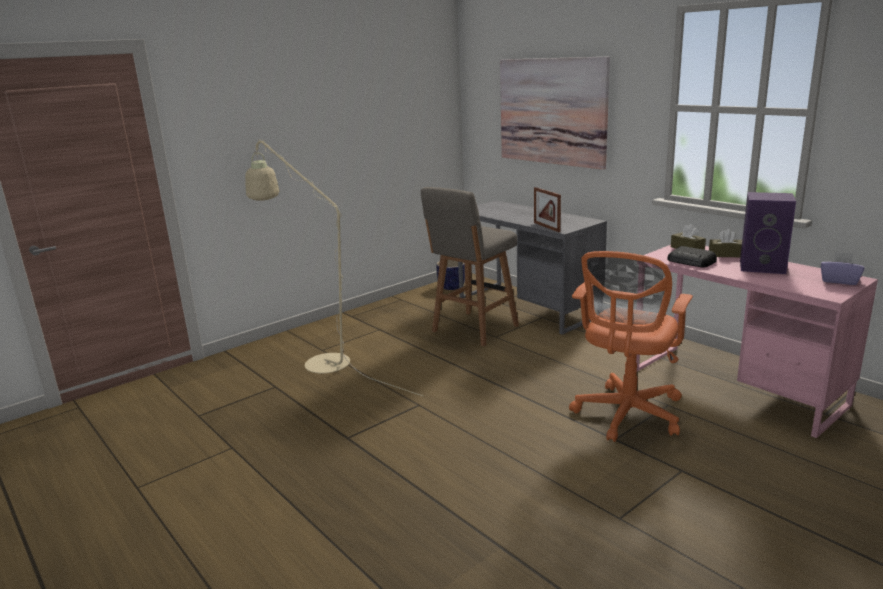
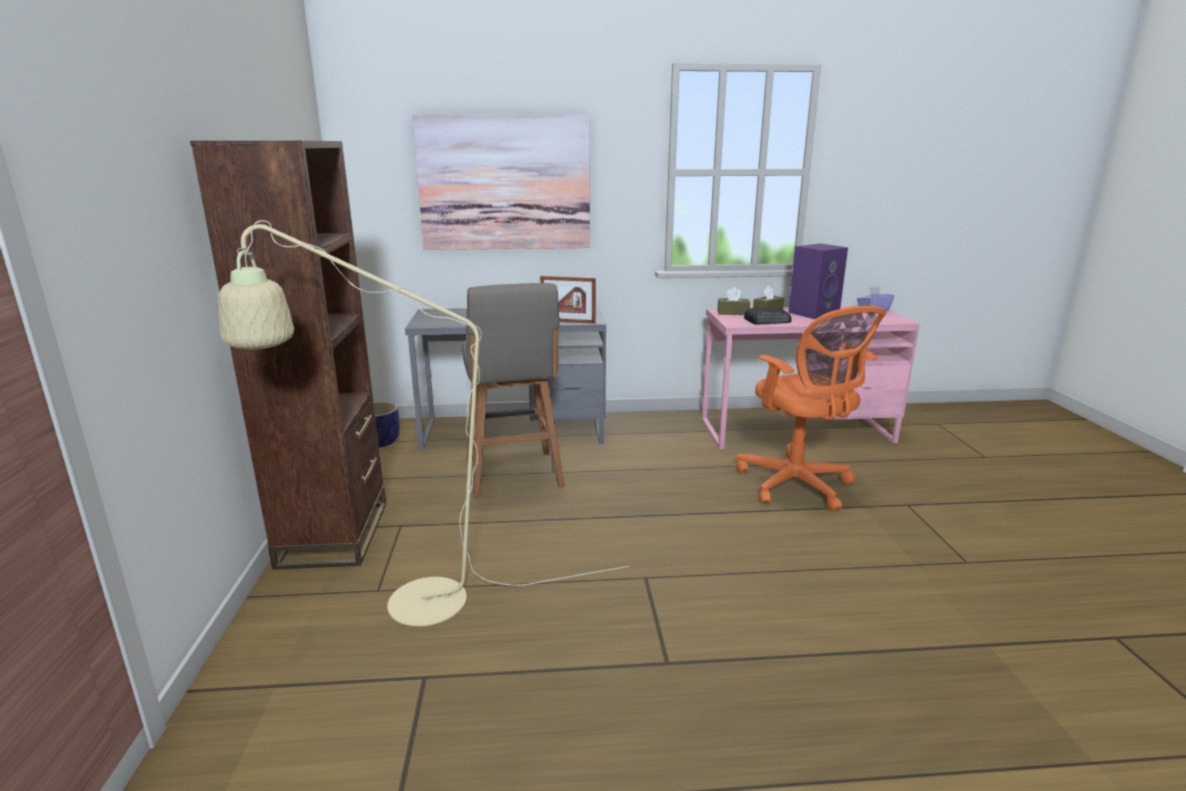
camera: 55 degrees left, 0 degrees up
(352, 321) = (334, 534): none -> brown bookcase

